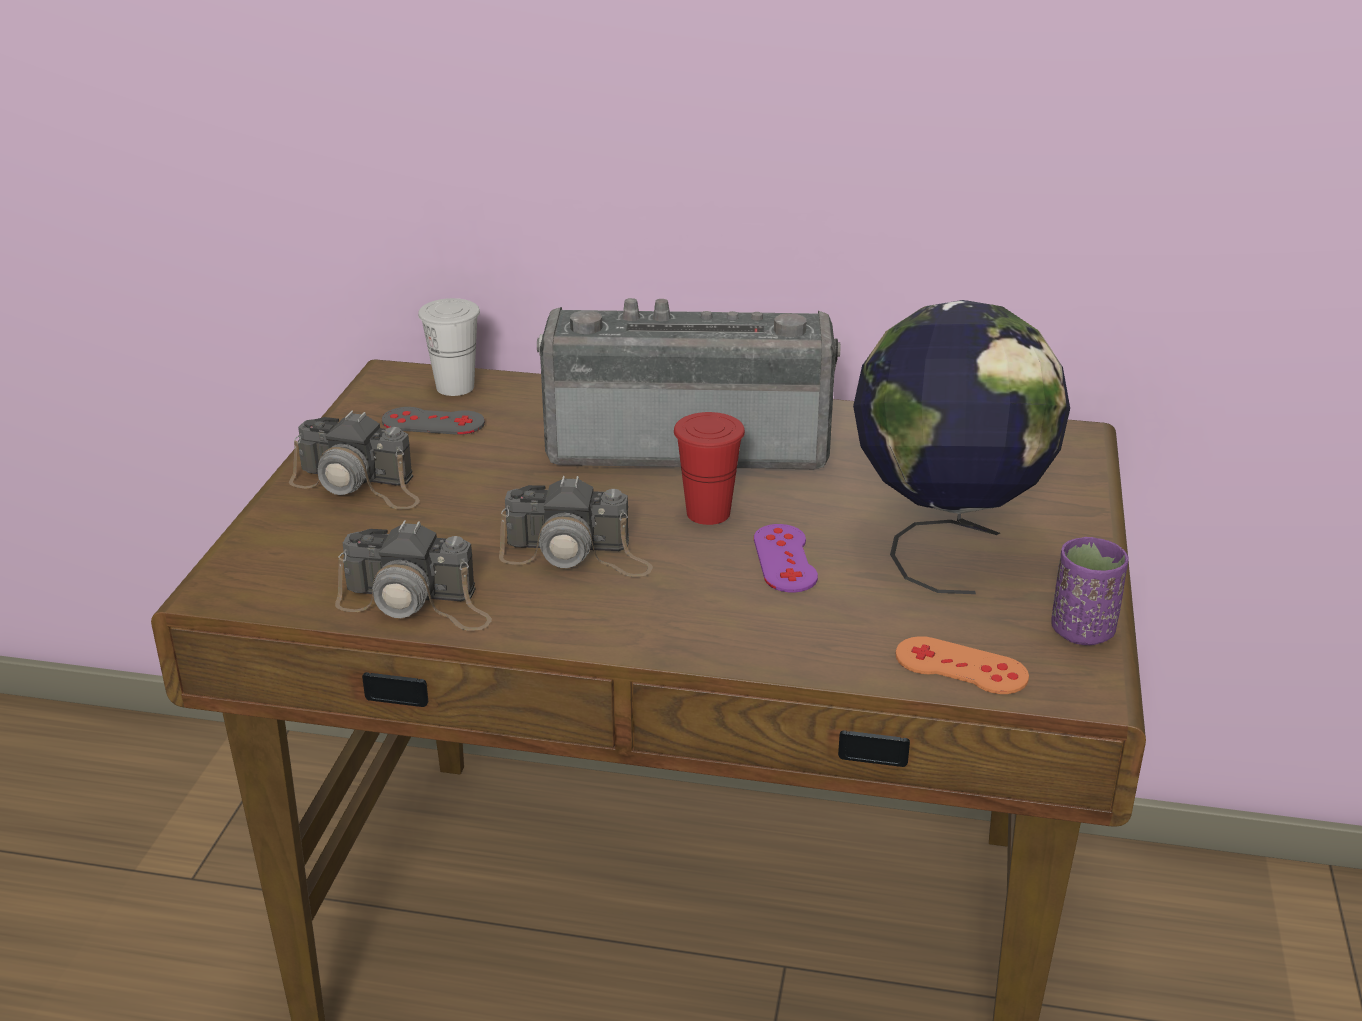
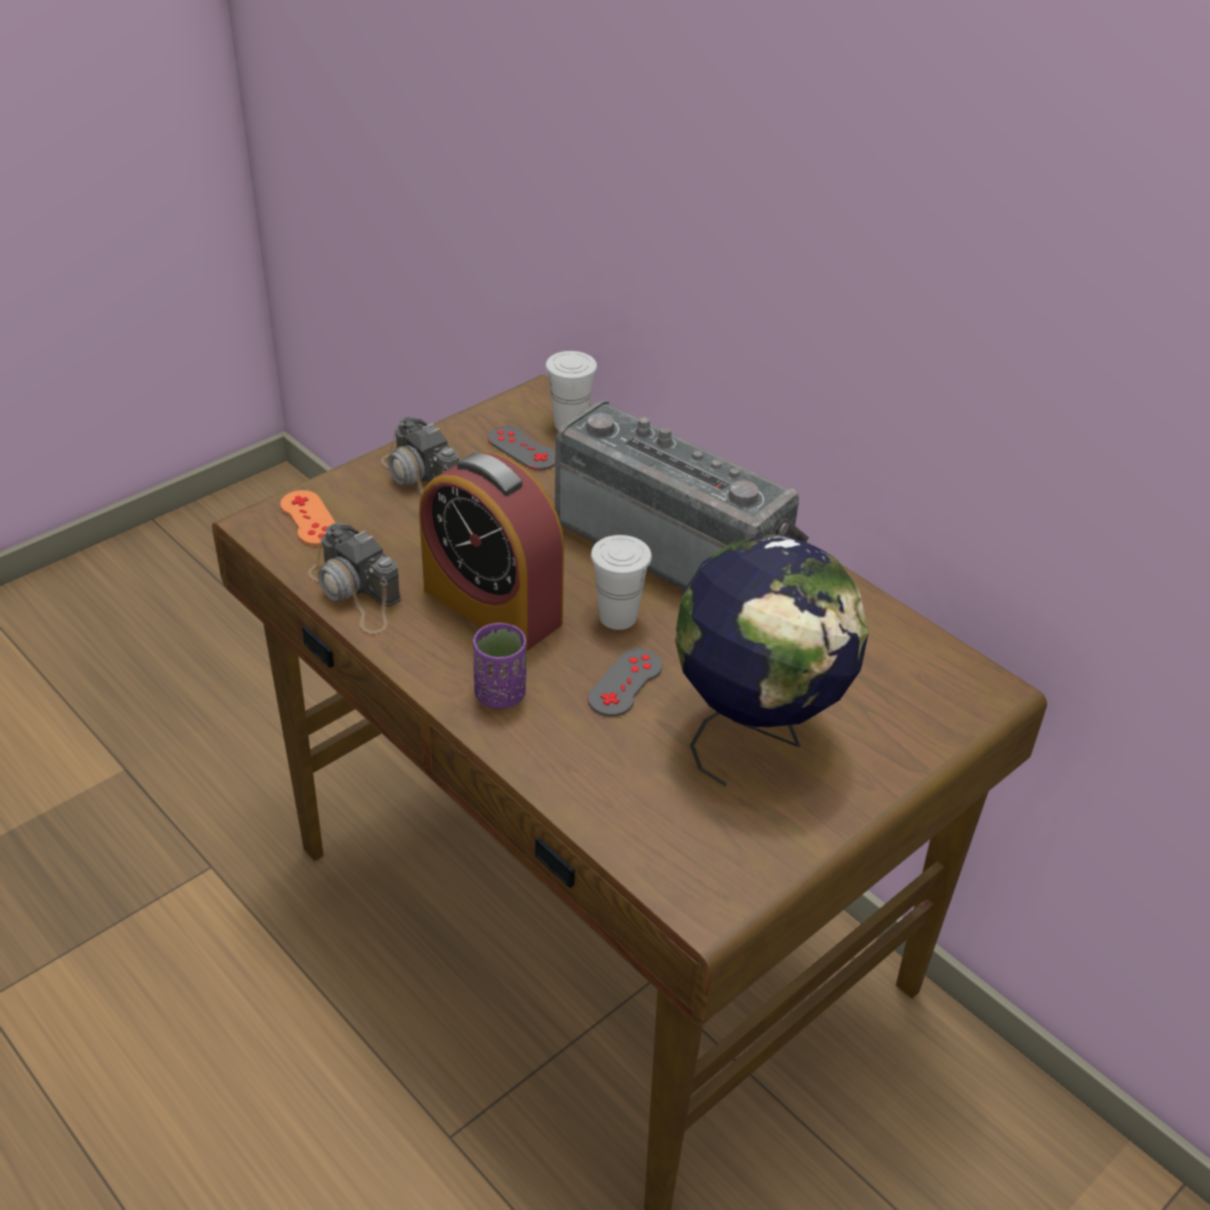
camera: 35 degrees right, 10 degrees up
(577, 554) = (492, 606): camera -> alarm clock
(708, 513) = (618, 617): red cup -> white cup
(785, 558) = (625, 683): purple game controller -> grey game controller
(961, 666) = (639, 837): orange game controller -> orange game controller (309, 518)
(1082, 631) = (765, 861): purple cup -> purple cup (500, 695)

